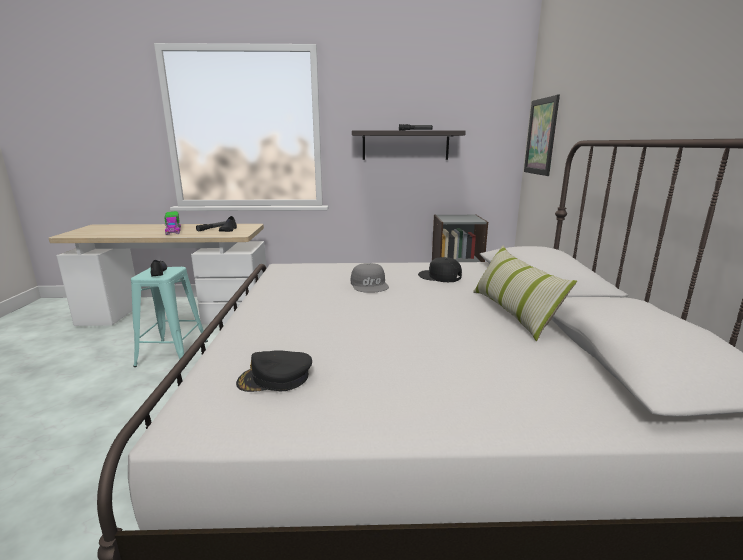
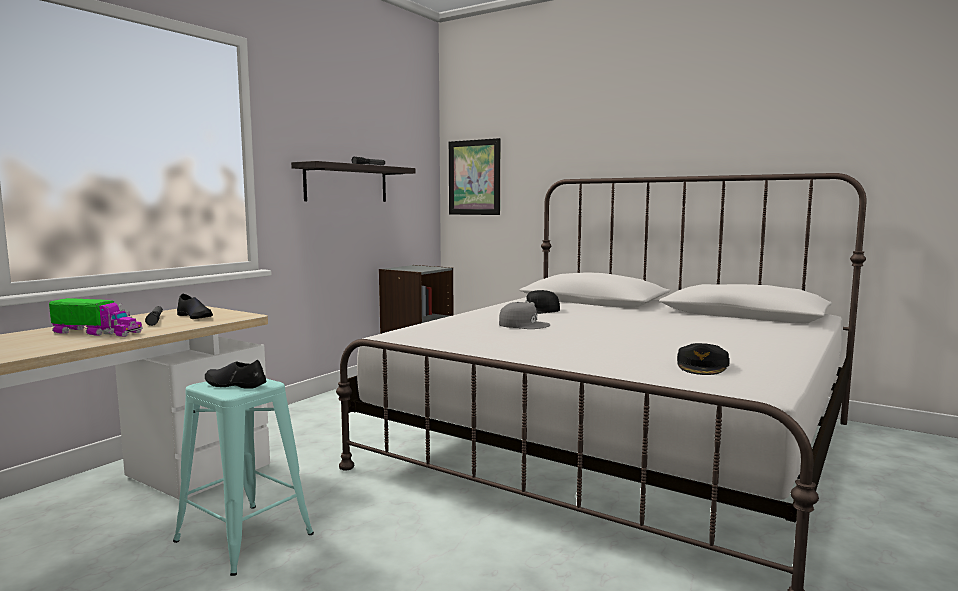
camera: 55 degrees left, 10 degrees down
(513, 312) = (647, 313): pillow -> none

